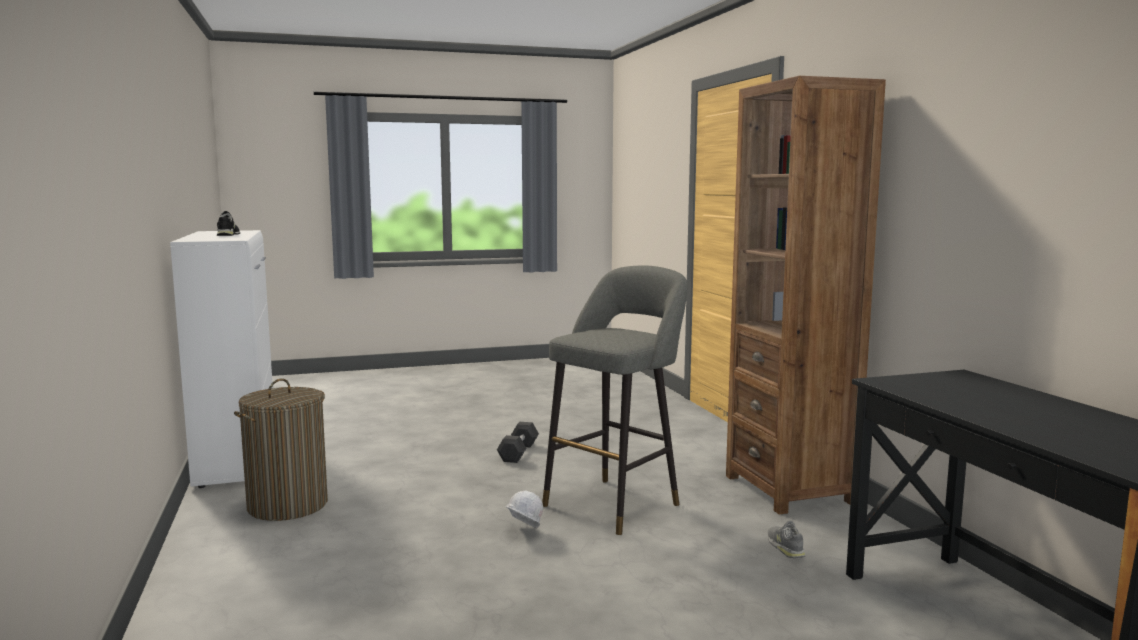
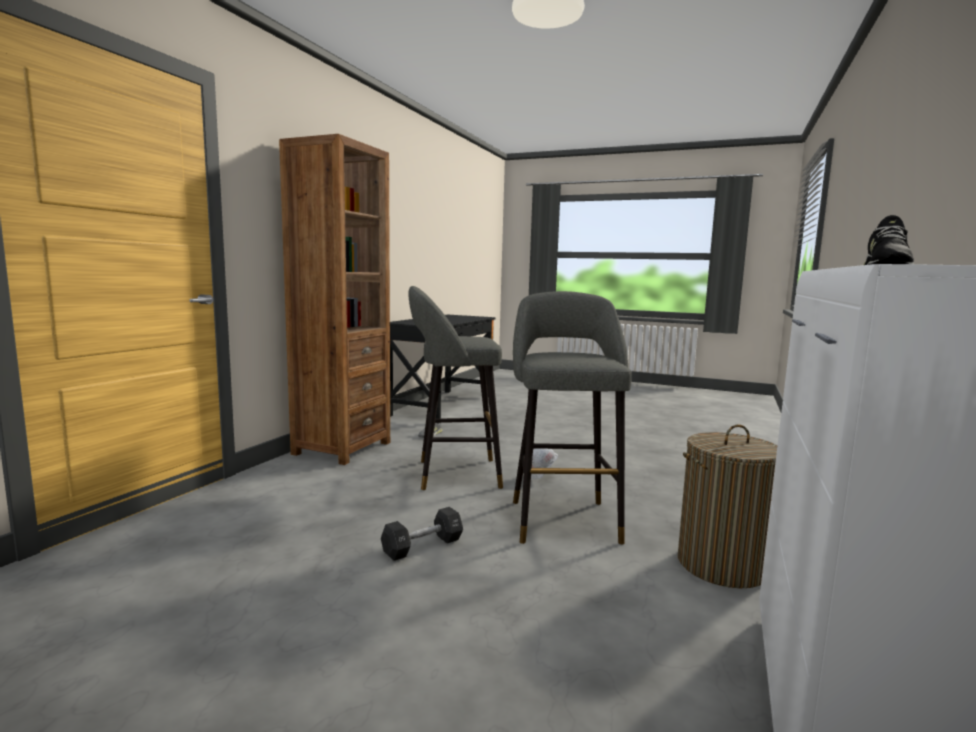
camera: 140 degrees left, 0 degrees up
(448, 498) = (562, 518): none -> grey stool

